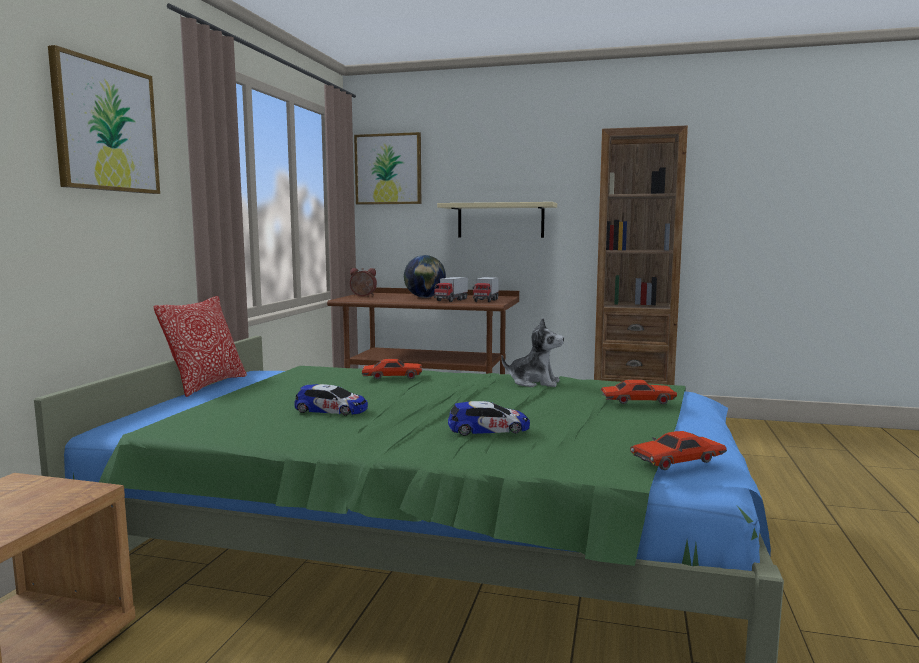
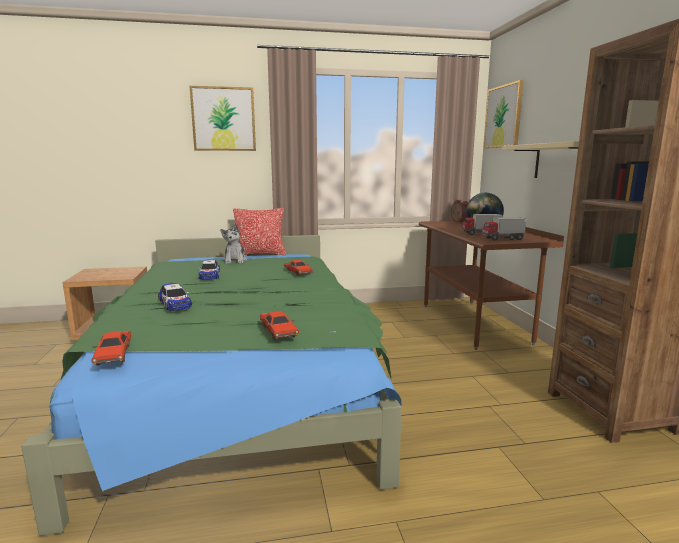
camera: 65 degrees right, 5 degrees up
(534, 383) = (319, 300): plush toy -> plush toy (235, 261)
(678, 460) = (114, 354): red toy car -> red toy car turned 150 degrees counterclockwise

